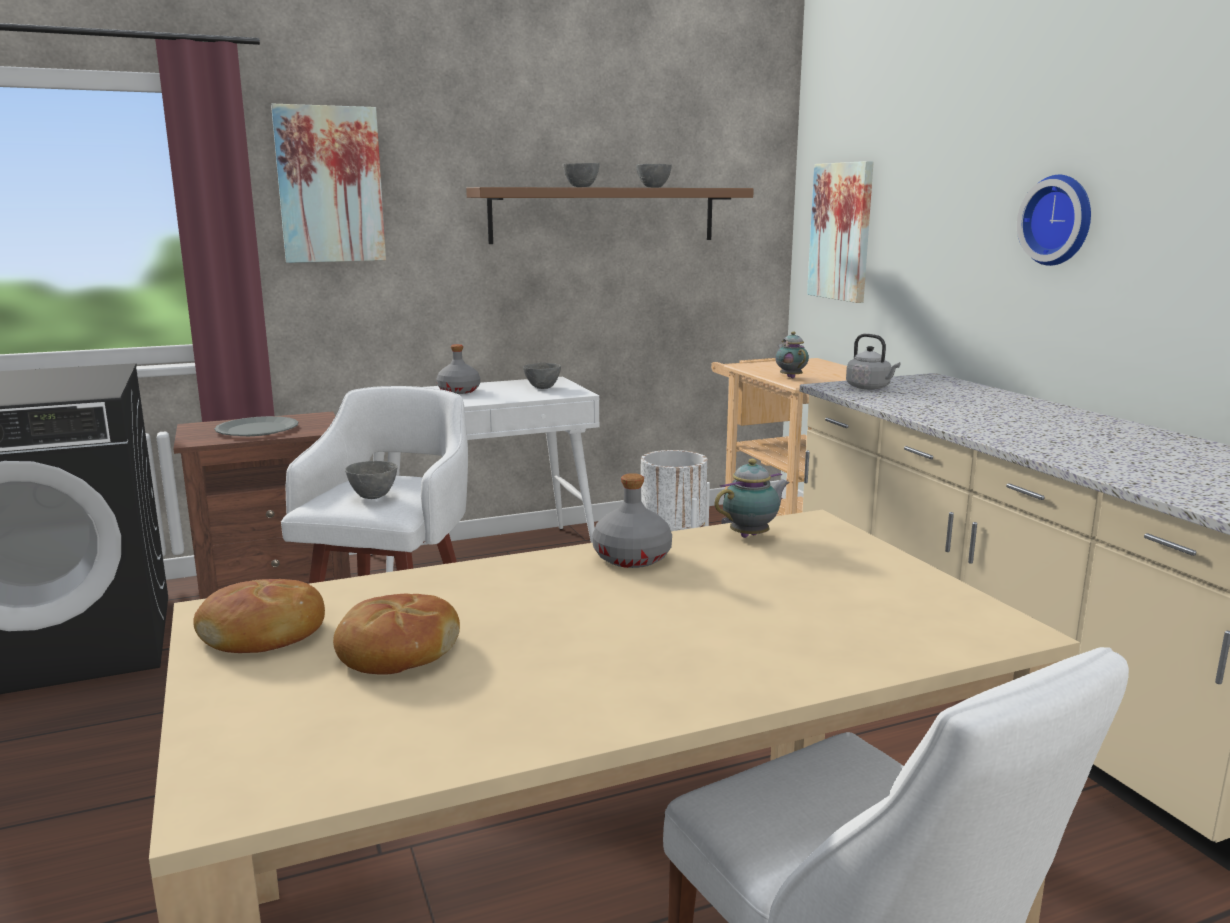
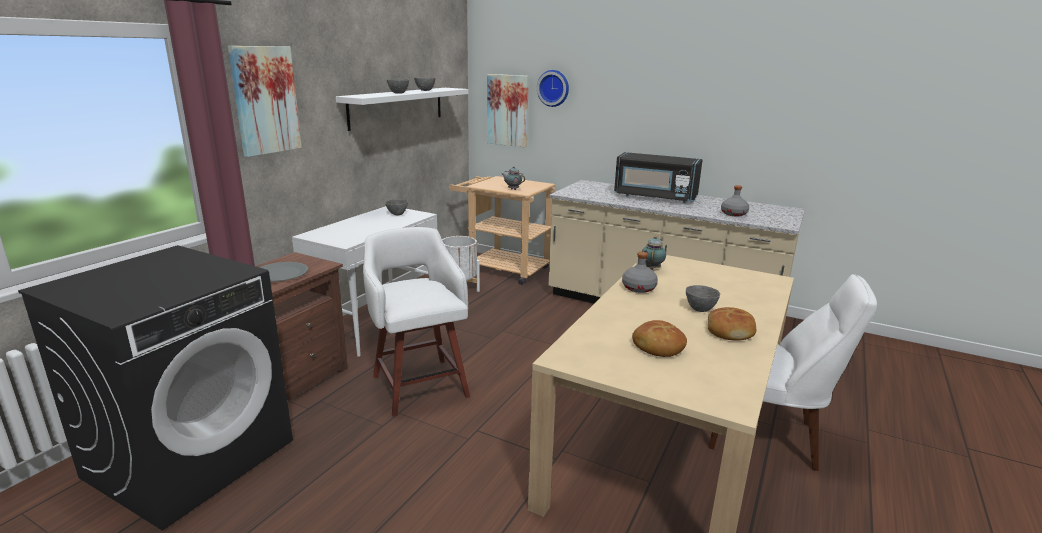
camera: 40 degrees left, 5 degrees up
(264, 634) = (601, 359): bread -> bread (730, 331)
(372, 496) = (425, 295): grey bowl -> grey bowl (699, 309)
(458, 391) = (356, 224): grey bottle -> grey bottle (734, 214)
(604, 215) = (397, 107): brown shelf -> white shelf
(870, 388) = (579, 192): grey kettle -> none
(1019, 415) = (654, 197): none -> black microwave
(1059, 220) = (644, 111): wall clock -> wall clock (554, 88)

